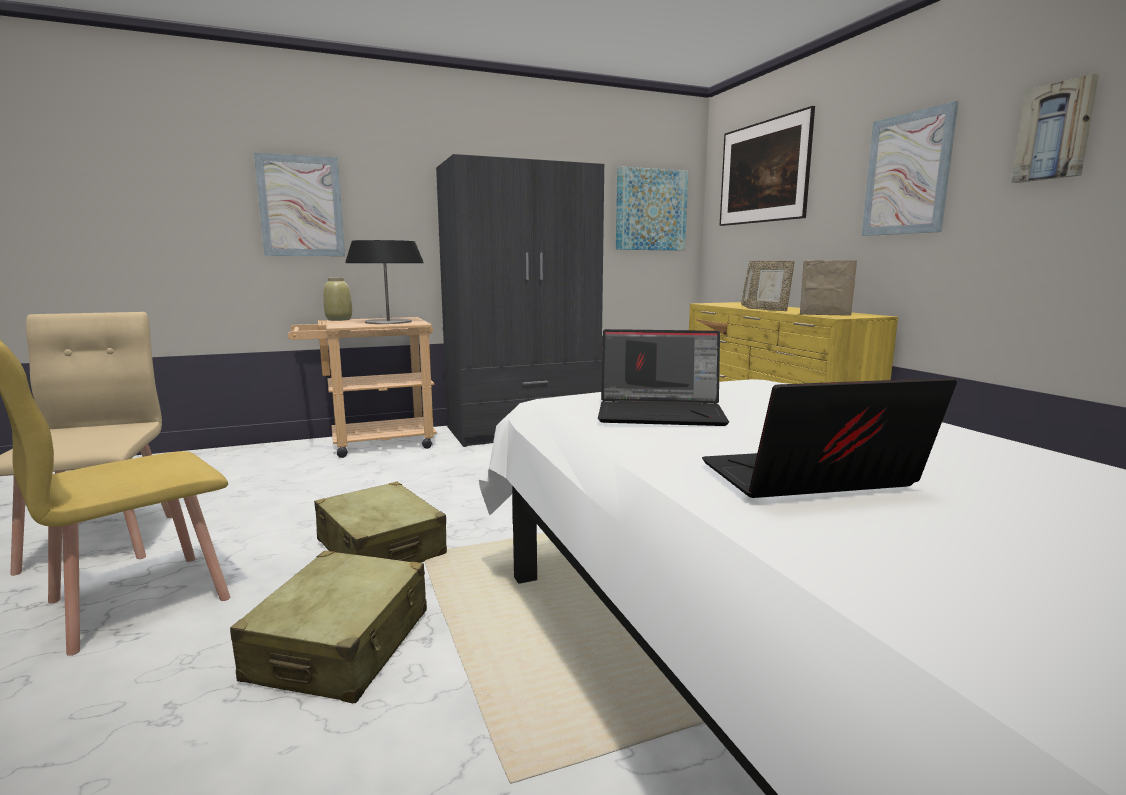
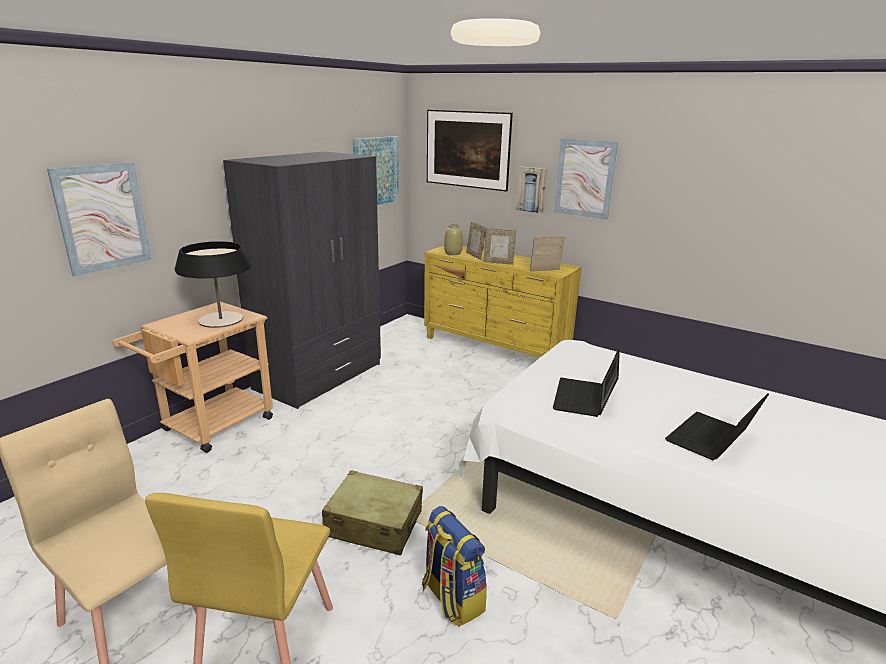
camera: 35 degrees left, 10 degrees up
(339, 319) = (163, 324): beige vase -> beige vase (452, 253)
(341, 645) = (451, 598): beige suitcase -> backpack
(662, 413) = (585, 399): laptop -> laptop turned 135 degrees clockwise
(1055, 132) = (673, 176): picture -> picture (532, 189)

